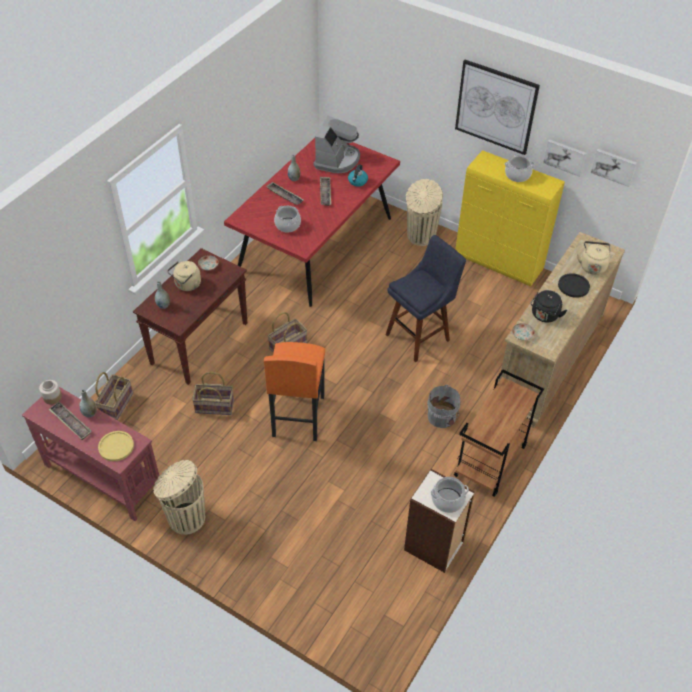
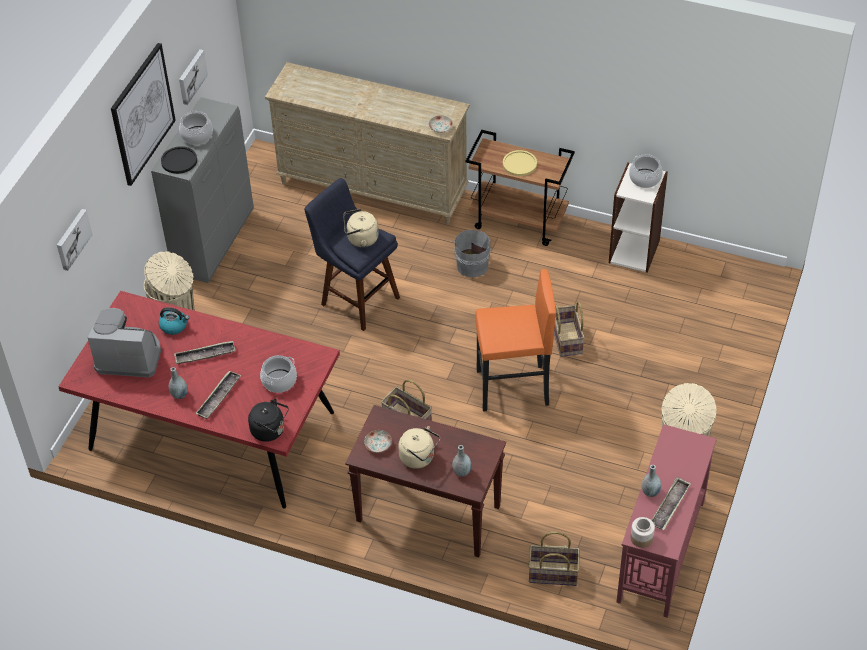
camera: 100 degrees left, 0 degrees up
(116, 446) = (684, 452): yellow plate -> yellow plate (519, 164)
(215, 406) = (523, 470): basket -> basket (566, 339)
(499, 263) = (214, 242): yellow cabinet -> grey cabinet
(544, 316) = (407, 114): black kettle -> black kettle (270, 431)
(573, 286) = (356, 96): black plate -> black plate (179, 161)
(592, 266) = (320, 84): beige kettle -> beige kettle (360, 239)
(614, 166) = (215, 31): picture -> picture (72, 239)

